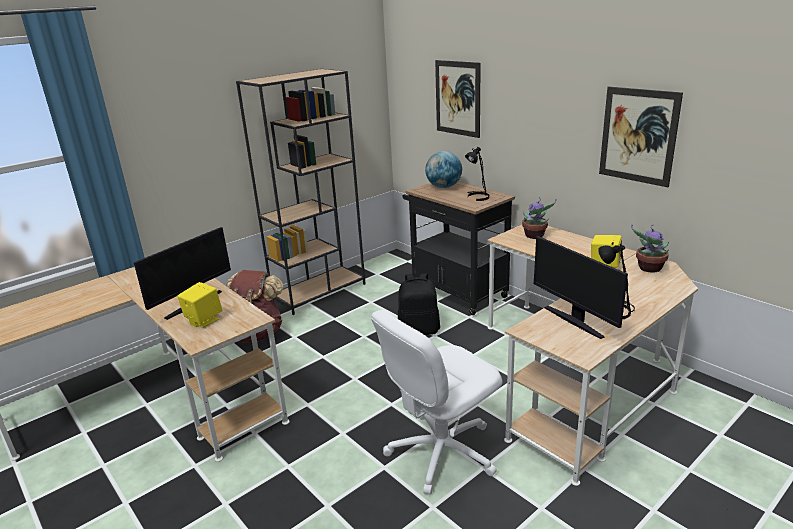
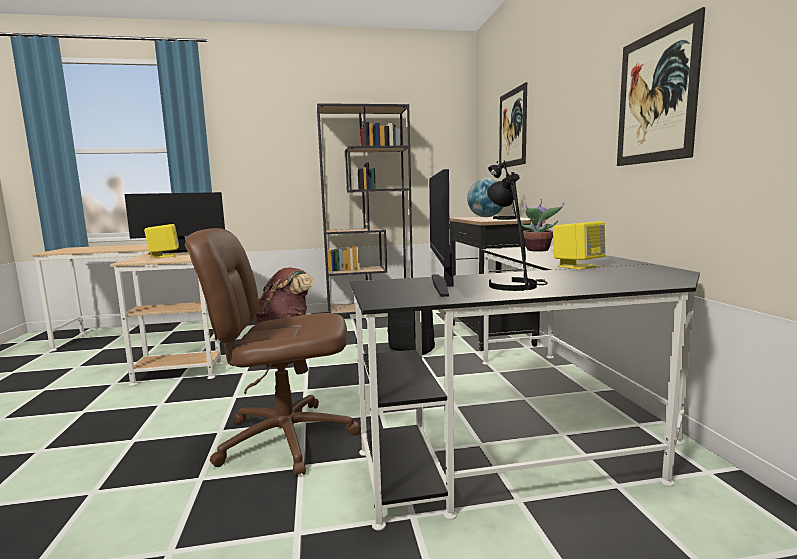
camera: 30 degrees right, 15 degrees down
(441, 451) = (286, 437): white office chair -> brown office chair
(579, 376) = (536, 424): beige desk -> black desk
(648, 268) = (642, 271): potted plant -> none

